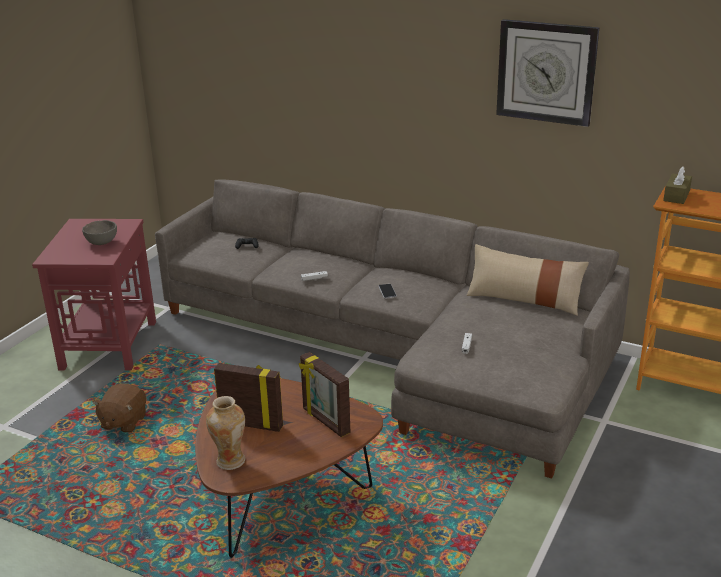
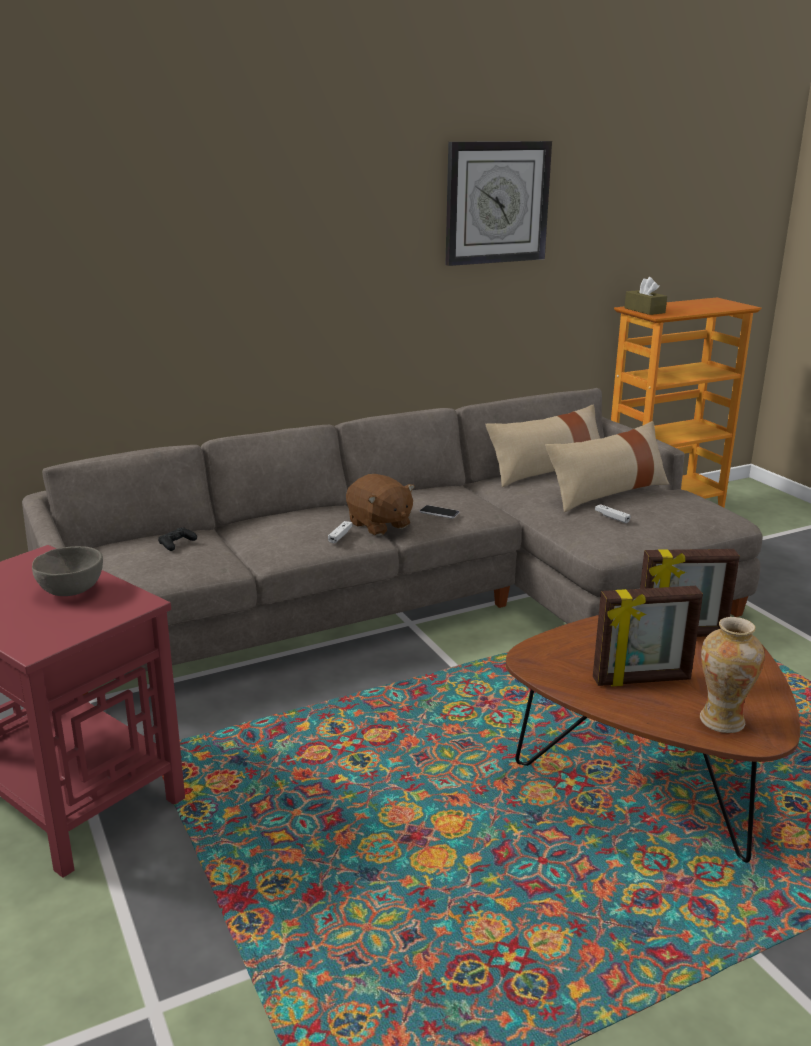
camera: 55 degrees left, 5 degrees down
(123, 422) = (319, 854): brown plush toy -> brown plush toy (379, 525)
(252, 424) = (642, 680): picture frame -> picture frame turned 150 degrees counterclockwise
(512, 331) = (607, 492): none -> beige pillow

